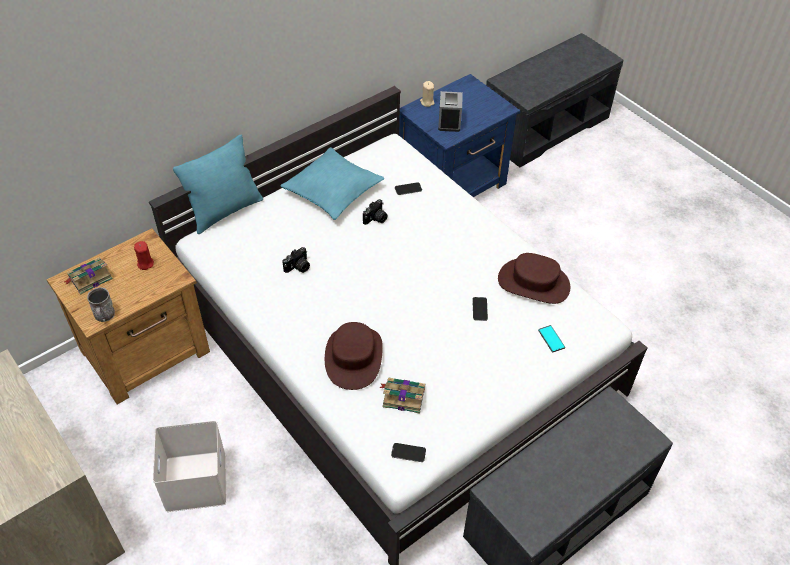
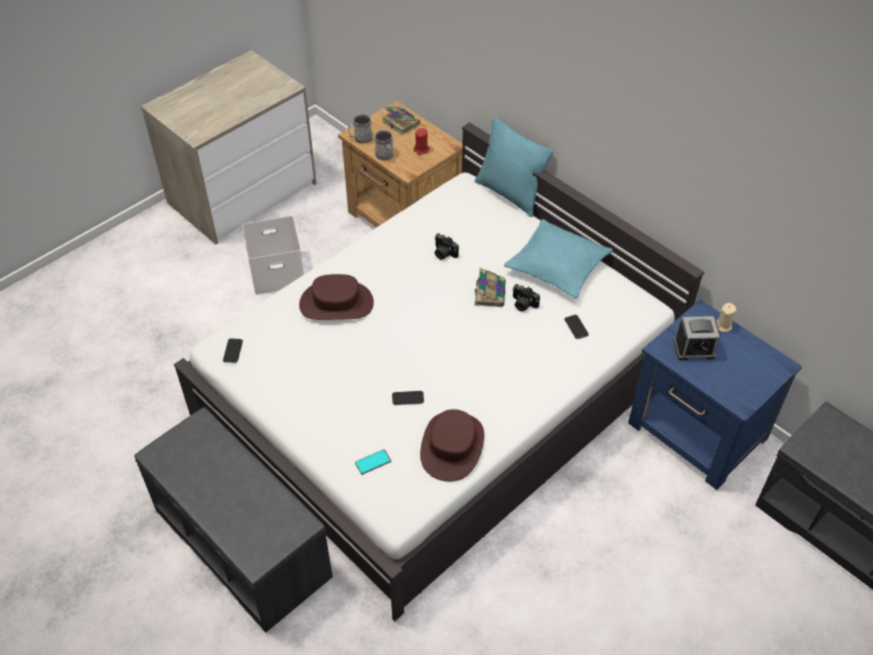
camera: 85 degrees right, 0 degrees up
(144, 295) = (385, 156): none -> grey mug
(402, 396) = (292, 342): book -> book (490, 293)

